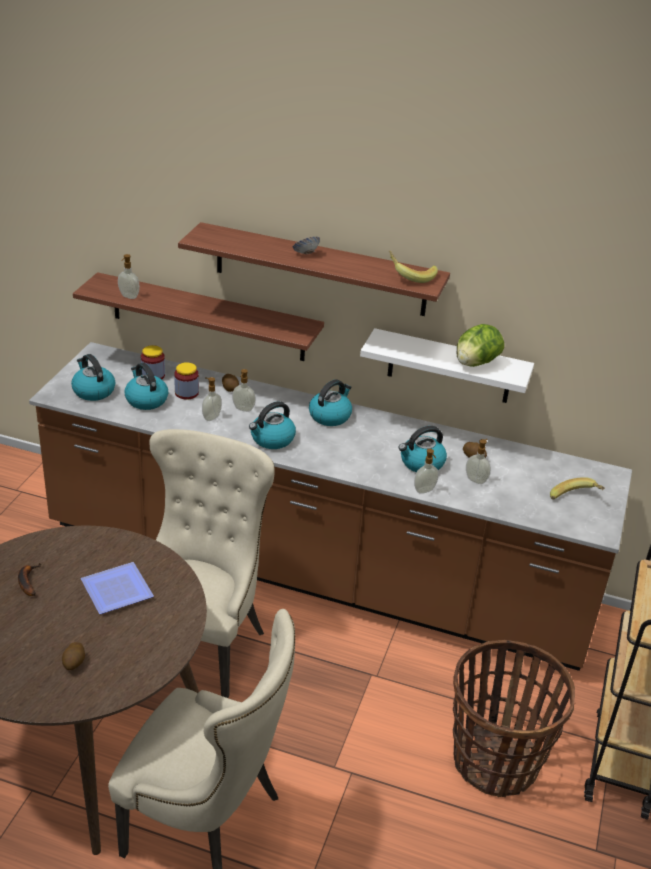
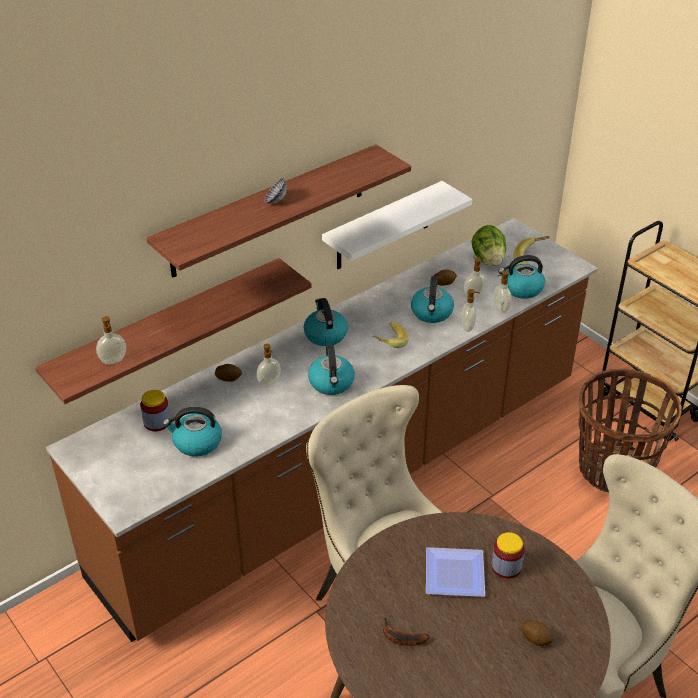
camera: 55 degrees left, 5 degrees up
(93, 391) = (145, 476): kettle -> kettle (521, 289)
(186, 393) = (209, 410): jar -> jar (506, 566)
(211, 417) = (264, 408): soap dispenser -> soap dispenser (500, 308)
(410, 276) = (367, 164): banana -> banana (388, 343)
(475, 363) = (421, 207): lettuce -> lettuce (488, 260)

